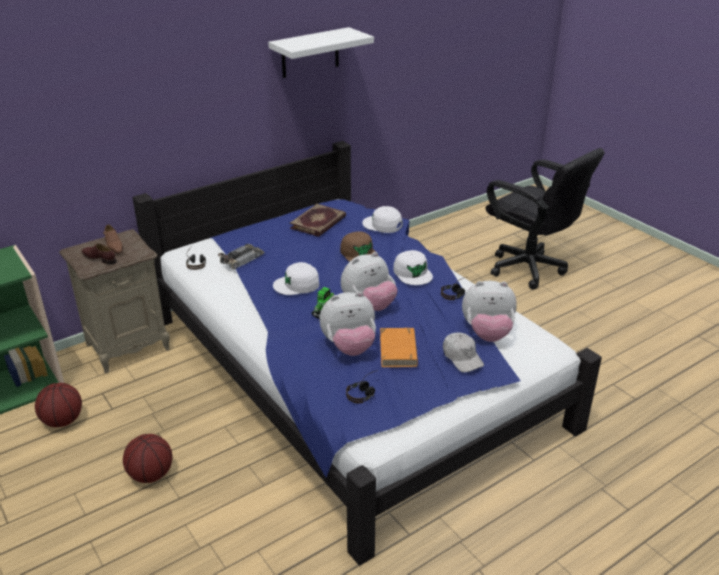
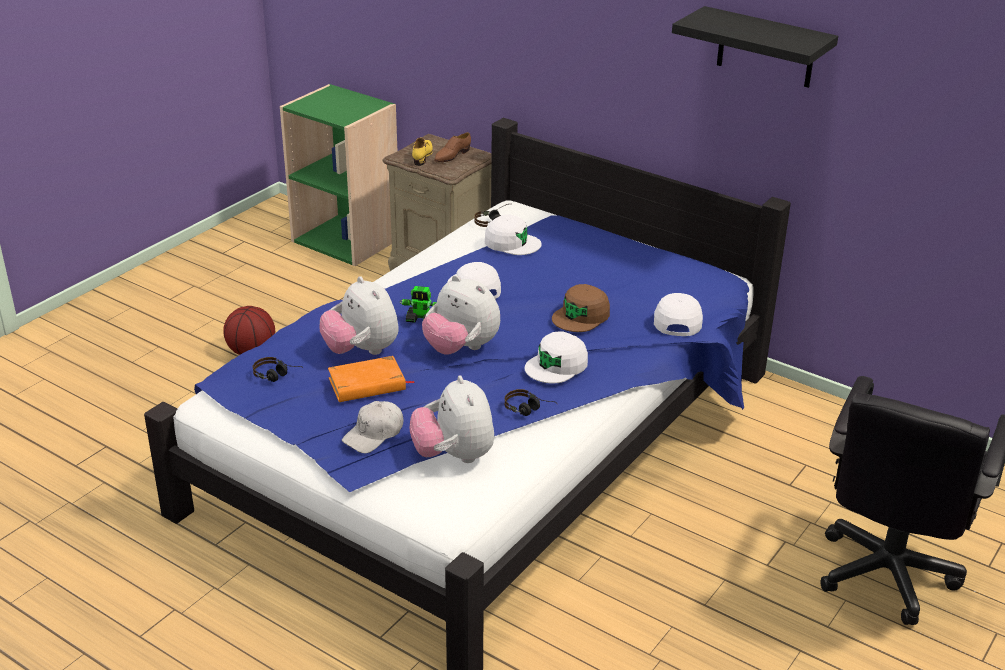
camera: 70 degrees right, 0 degrees up
(63, 421) = (308, 280): basketball -> none
(99, 258) = (423, 155): brown shoe -> yellow shoe
(242, 259) = (512, 243): toy car -> white cap
(310, 53) = (766, 48): white shelf -> black shelf
(319, 223) = (643, 272): book -> none

